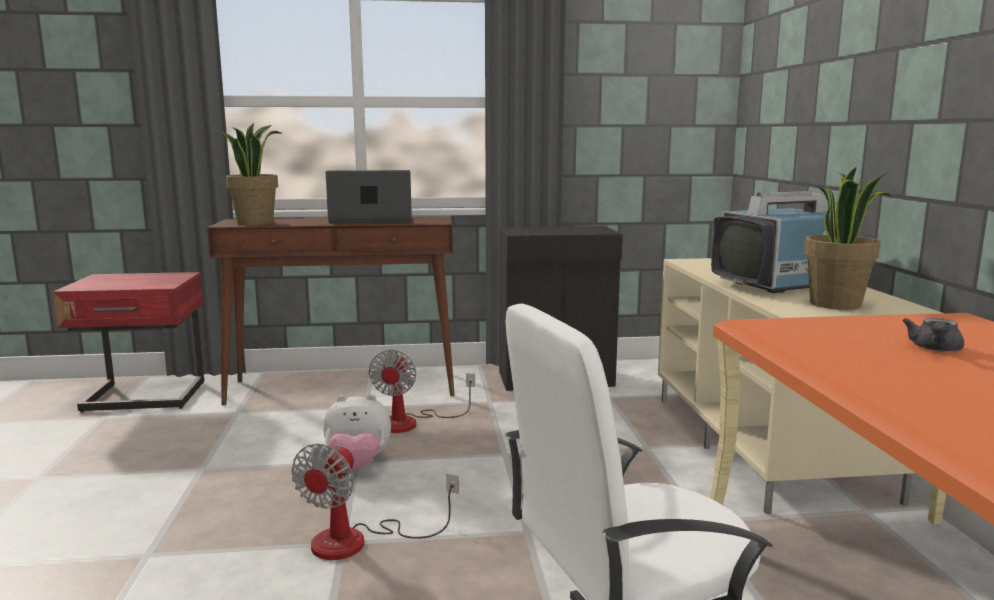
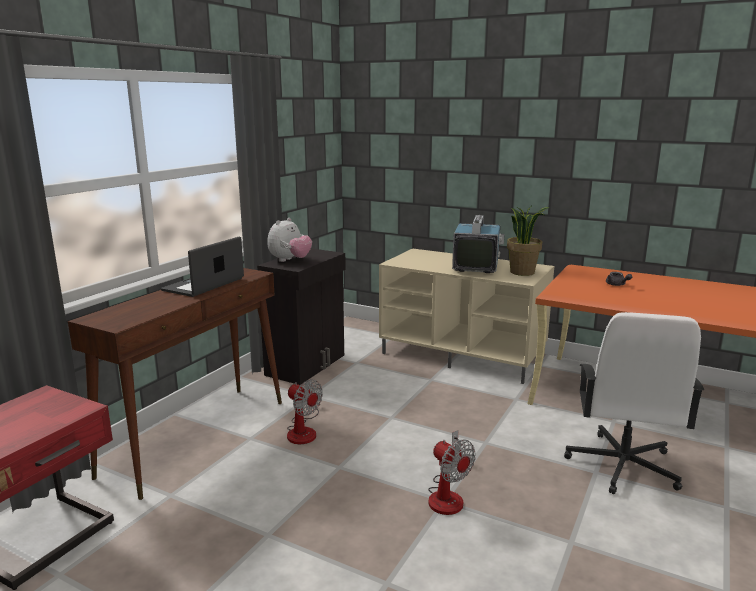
camera: 55 degrees left, 5 degrees up
(255, 223) = (131, 315): potted plant -> none
(357, 465) = (346, 468): plush toy -> plush toy (290, 260)

